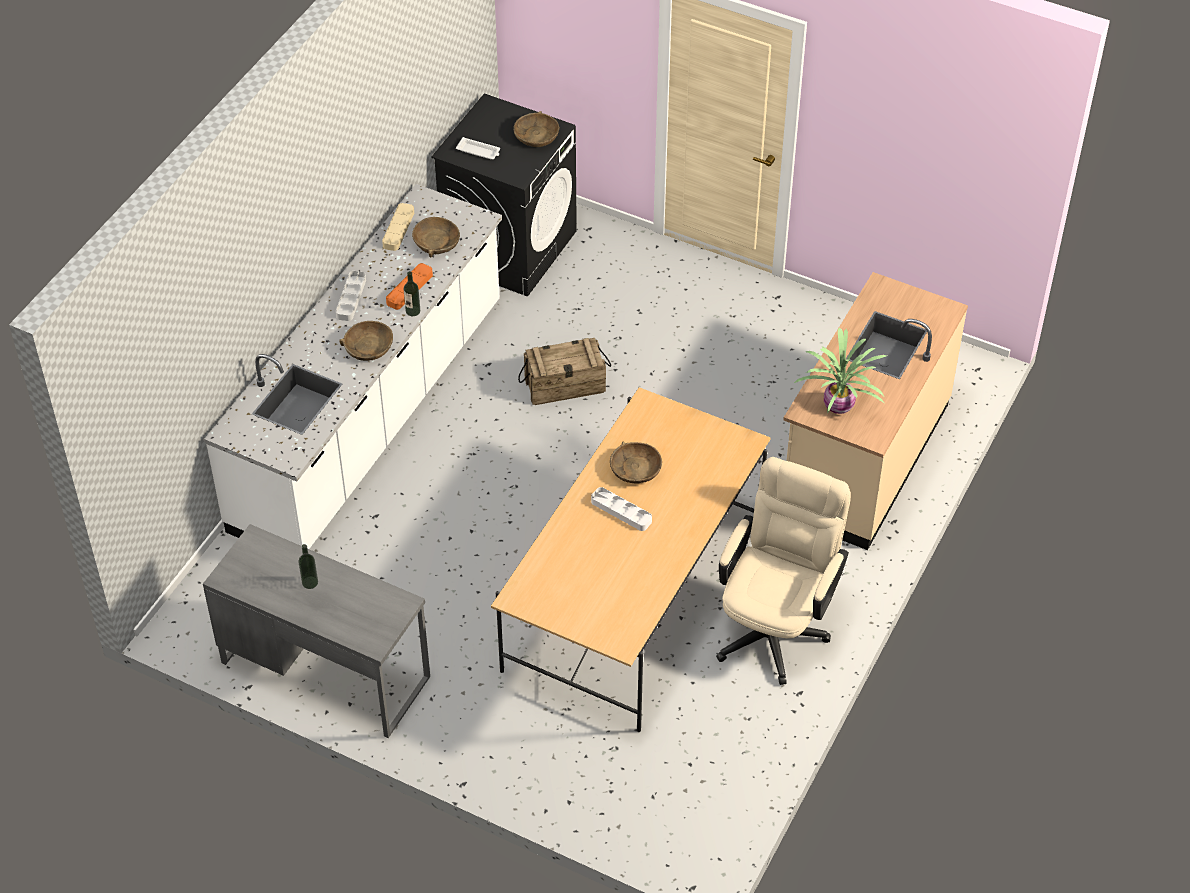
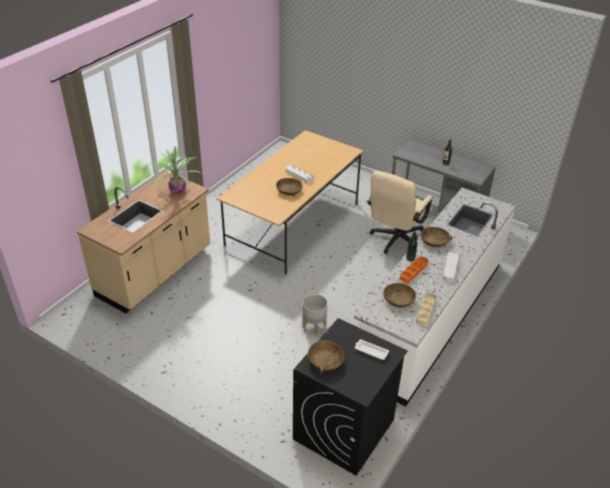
camera: 175 degrees left, 10 degrees down
(565, 385) = (314, 326): crate -> grey planter
(775, 625) = (229, 210): beige office chair -> beige office chair (395, 241)

